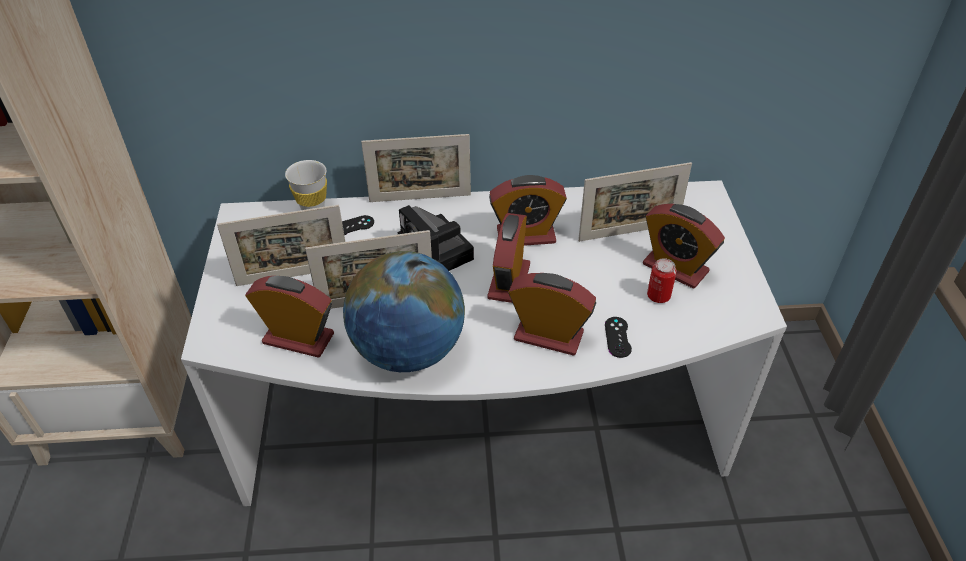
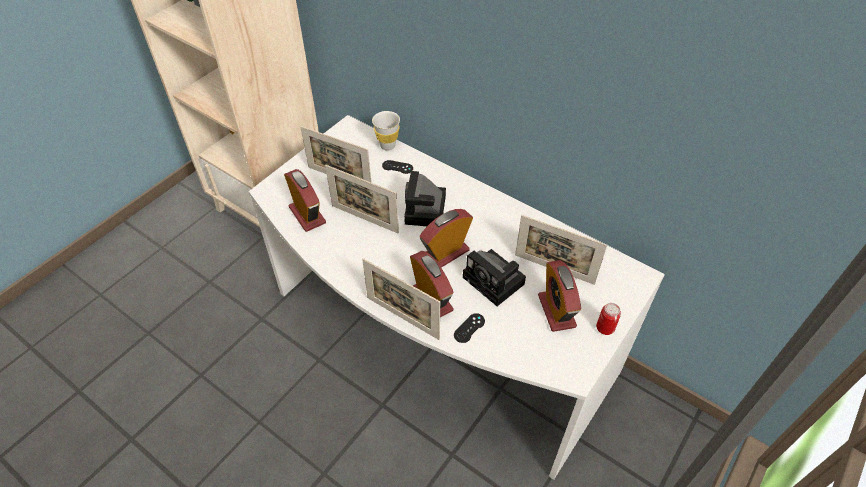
camera: 40 degrees right, 5 degrees up
(408, 351) = (350, 257): globe -> none
(420, 198) = (452, 171): picture frame -> picture frame (402, 318)
(526, 235) = (487, 231): alarm clock -> none
(590, 277) = (495, 282): none -> camera
(658, 296) = (524, 321): can -> can (605, 328)

